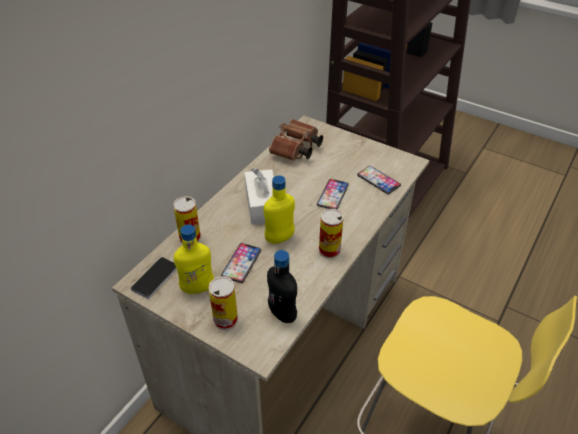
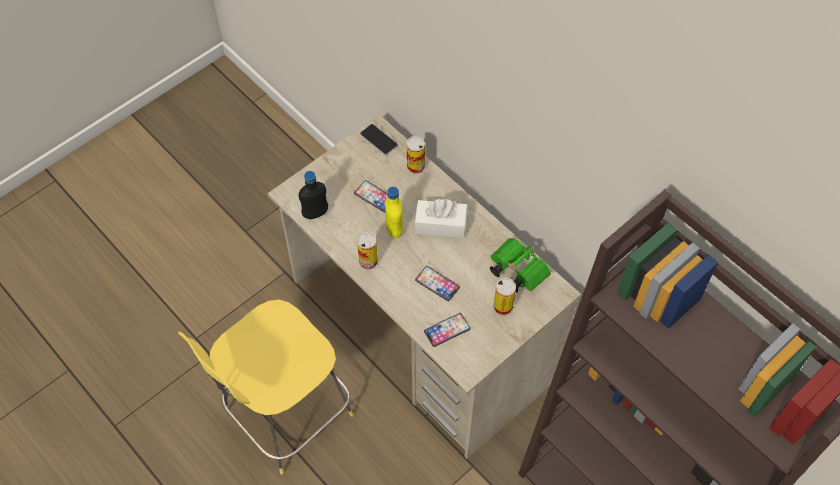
camera: 105 degrees right, 15 degrees up
(197, 288) = (359, 165): yellow bottle -> none
(225, 320) = (323, 178): can -> can (503, 307)
(295, 150) = (516, 270): brown binoculars -> green binoculars

